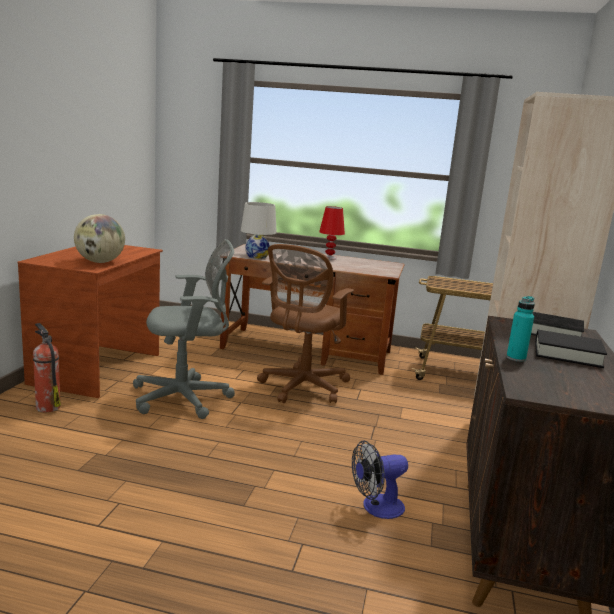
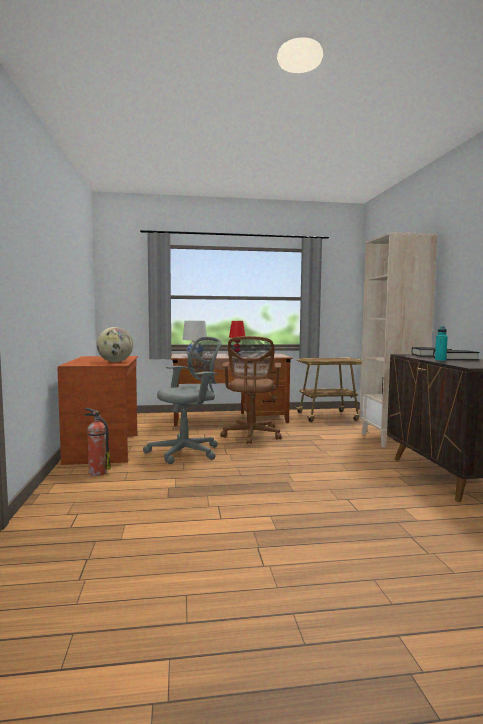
camera: 20 degrees left, 10 degrees down
(376, 507) = (363, 477): fan -> none

